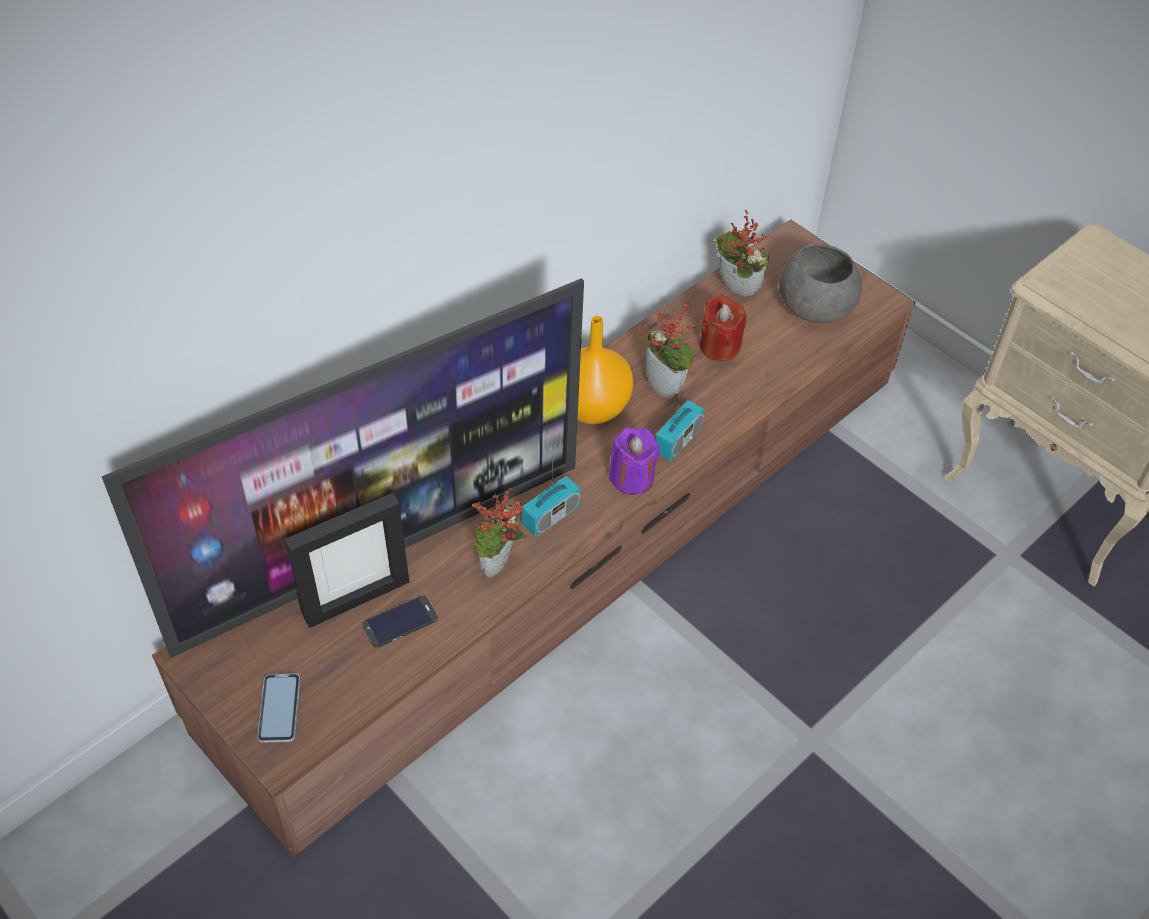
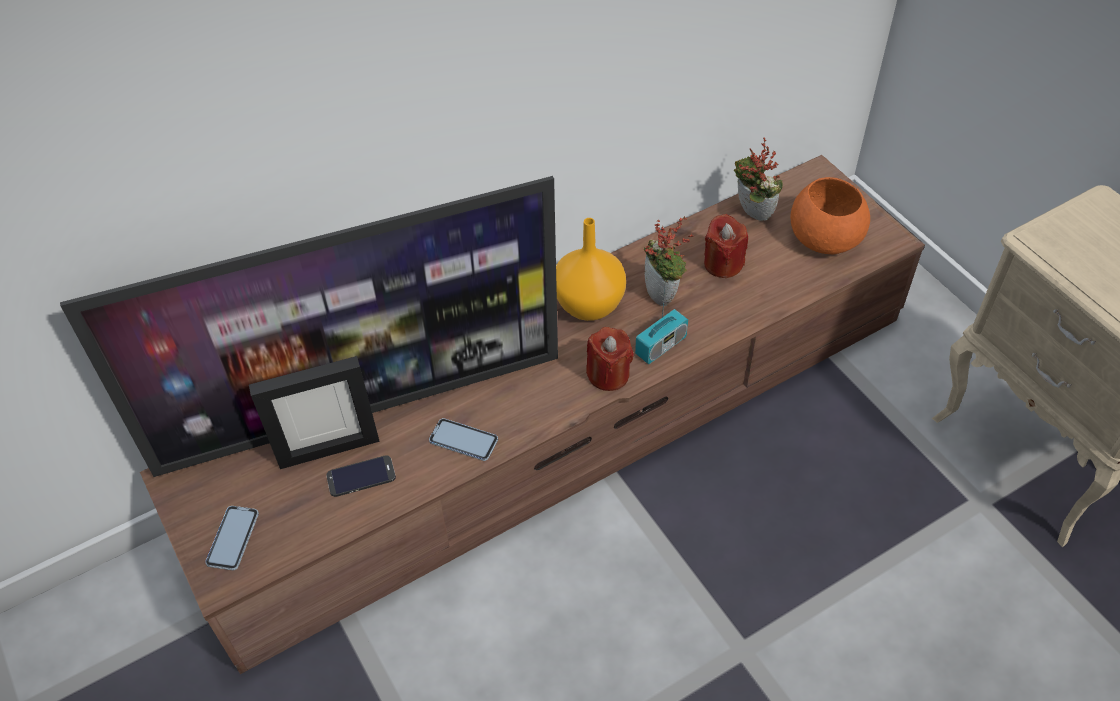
camera: 15 degrees right, 0 degrees up
(499, 568) = (463, 440): potted plant -> phone
(551, 516) = (524, 400): radio -> none
(632, 477) = (608, 374): purple candle -> red candle
(814, 305) = (823, 236): grey bowl -> orange bowl

